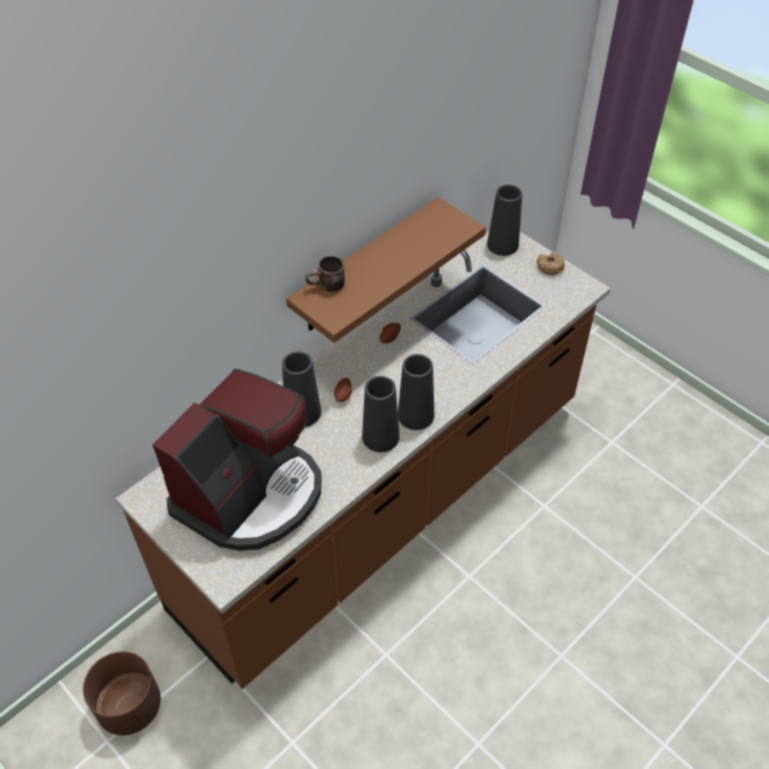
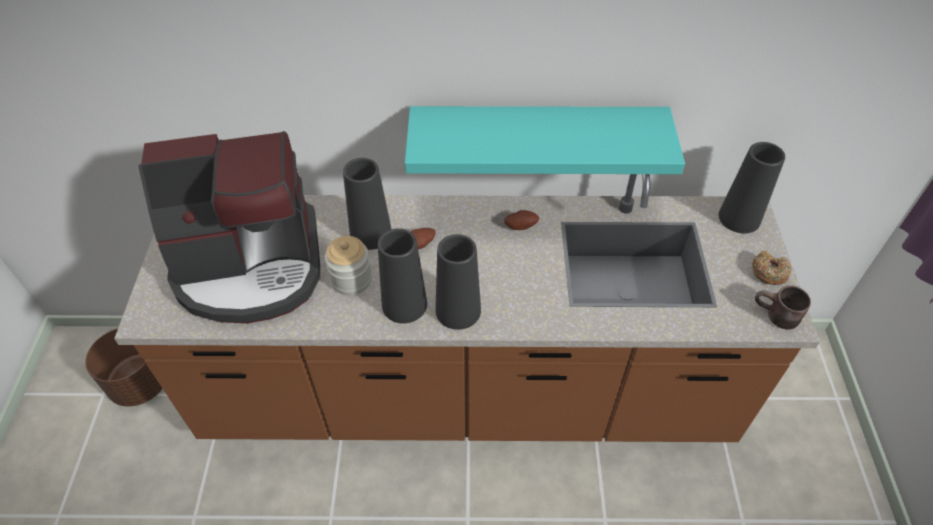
camera: 45 degrees right, 0 degrees up
(327, 287) = (455, 119): brown mug -> brown mug (775, 317)
(328, 448) = (351, 279): none -> jar
(366, 267) = (536, 136): brown shelf -> turquoise shelf

